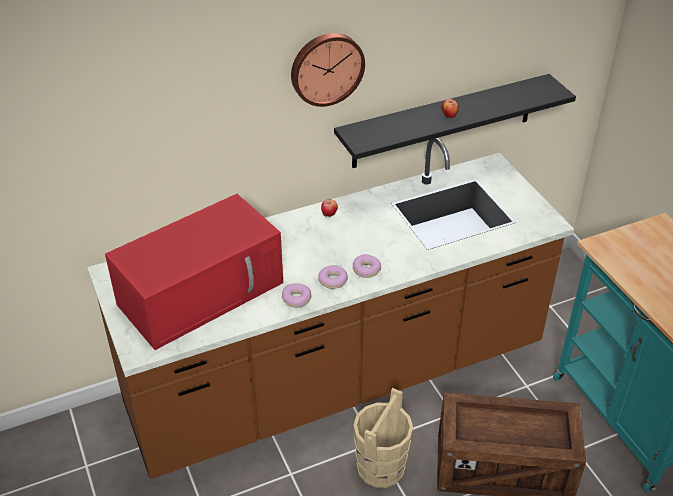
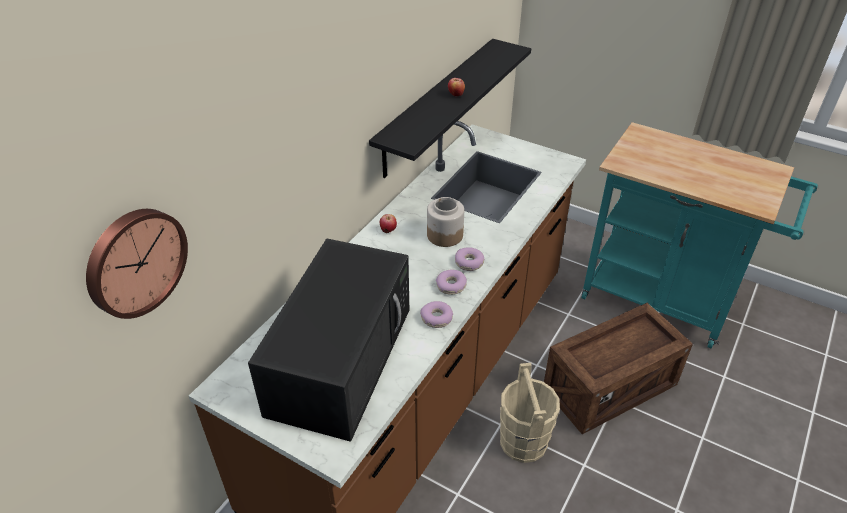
camera: 35 degrees left, 0 degrees up
(202, 292) = (341, 357): red microwave -> black microwave
(326, 68) = (359, 75): wall clock -> wall clock (134, 261)
(370, 238) = (444, 235): none -> jar

